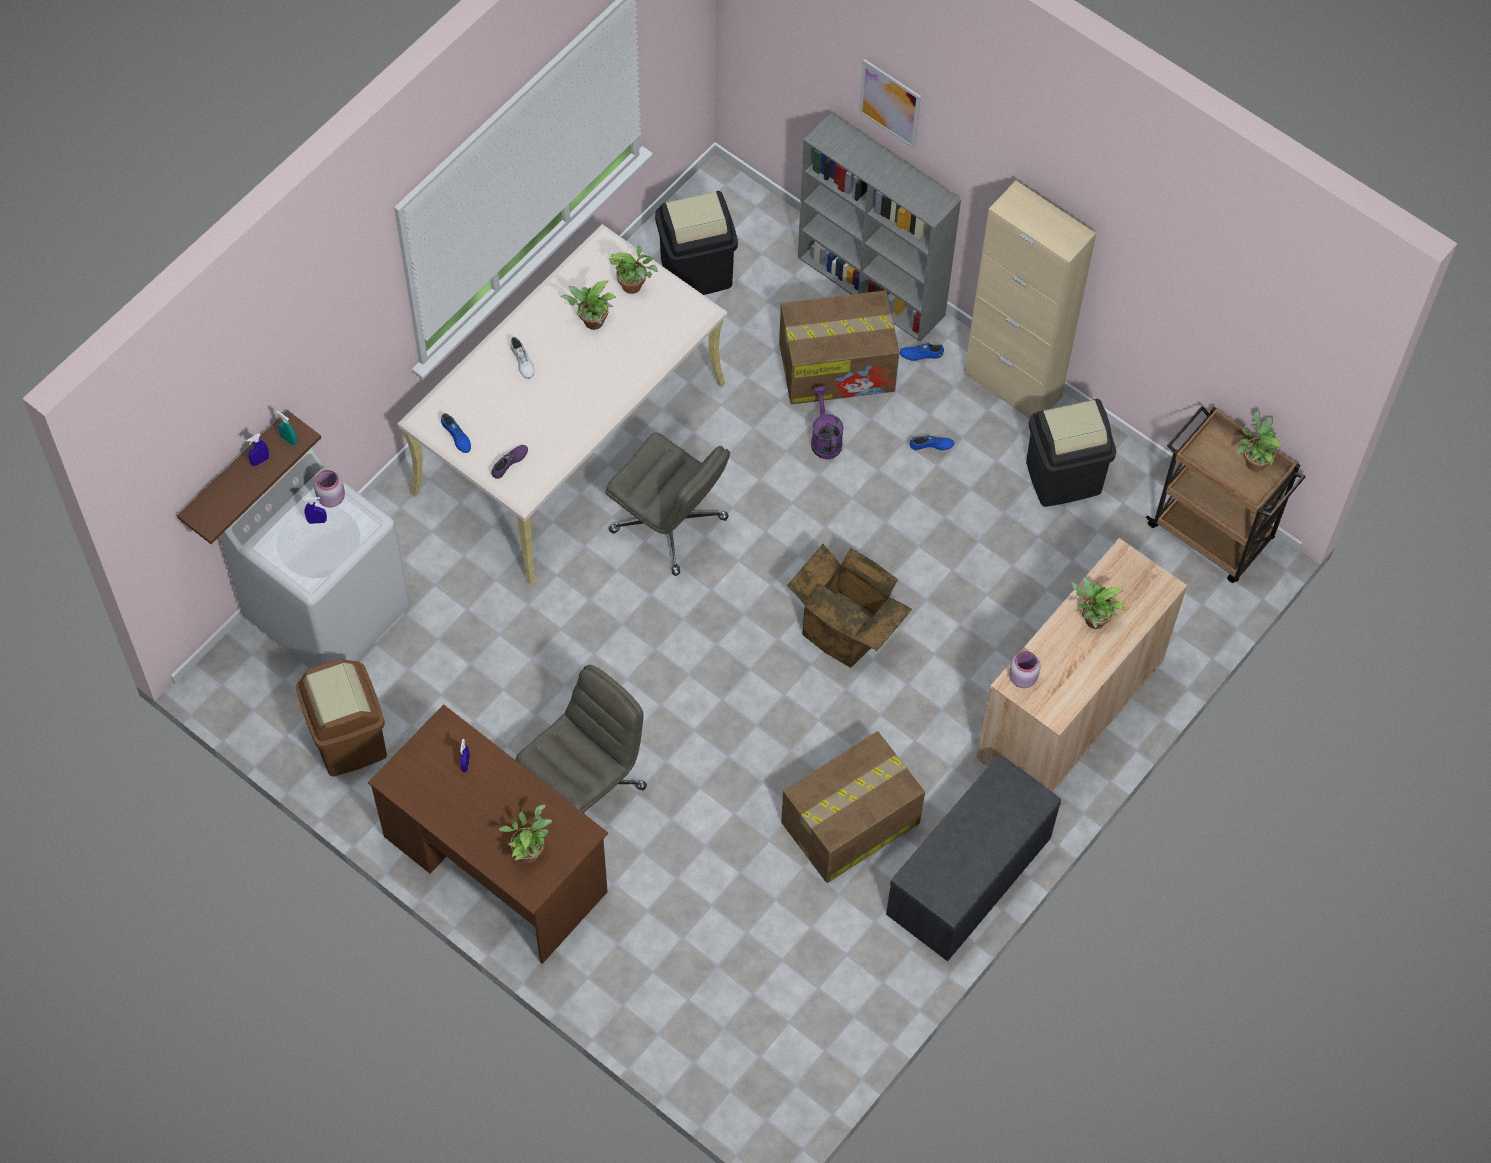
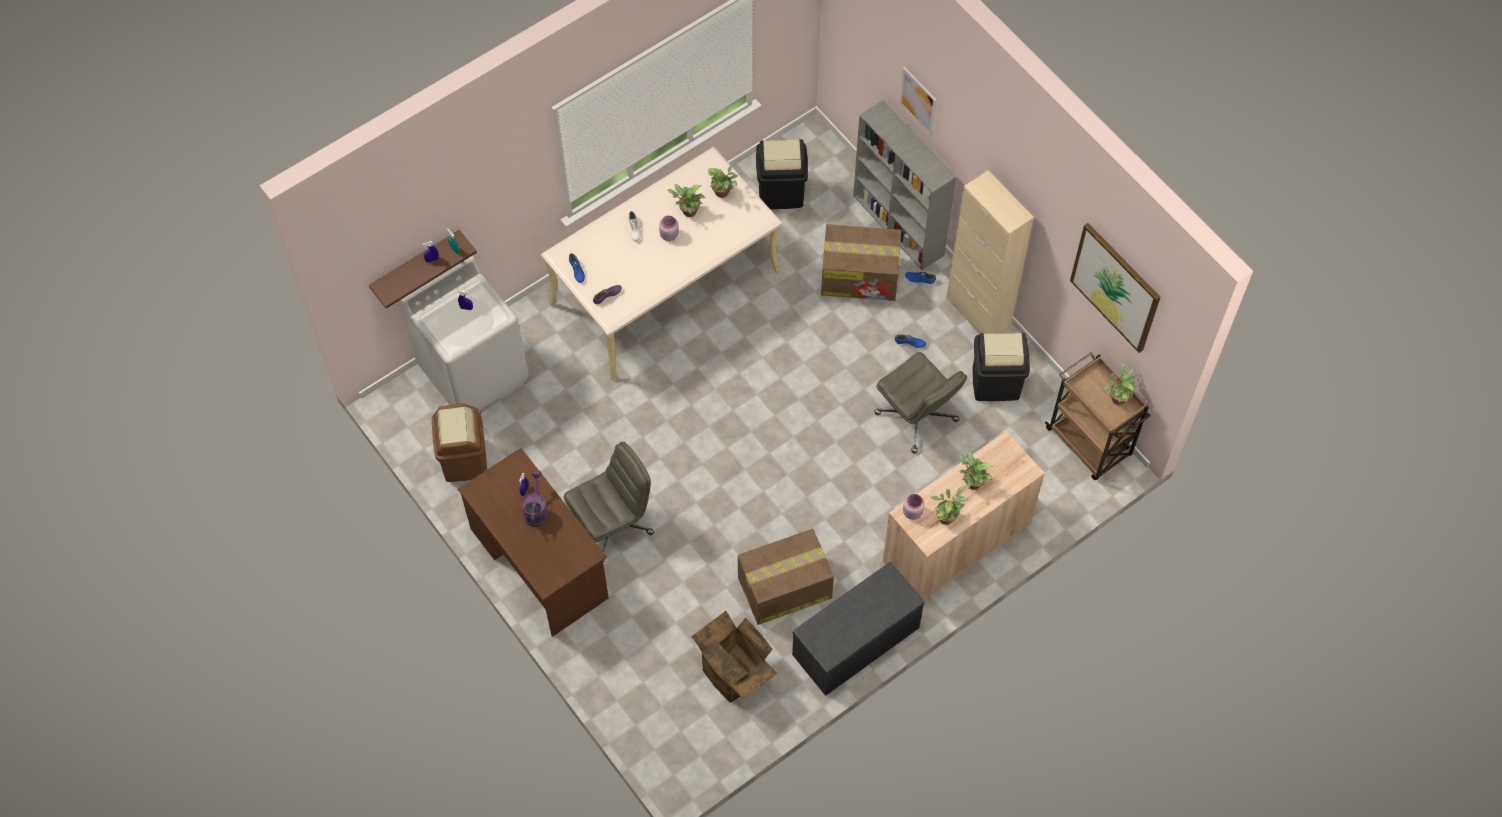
camera: 15 degrees right, 0 degrees up
(331, 497) = (480, 294): pink jar -> pink jar (669, 234)
(528, 850) = (551, 556): potted plant -> potted plant (946, 516)
(670, 525) = (717, 360): grey office chair -> grey office chair (917, 417)
(824, 439) = (838, 323): purple watering can -> purple watering can (535, 510)
(848, 628) = (819, 455): cardboard box -> cardboard box (736, 672)
(1237, 307) = (1115, 287): none -> picture

